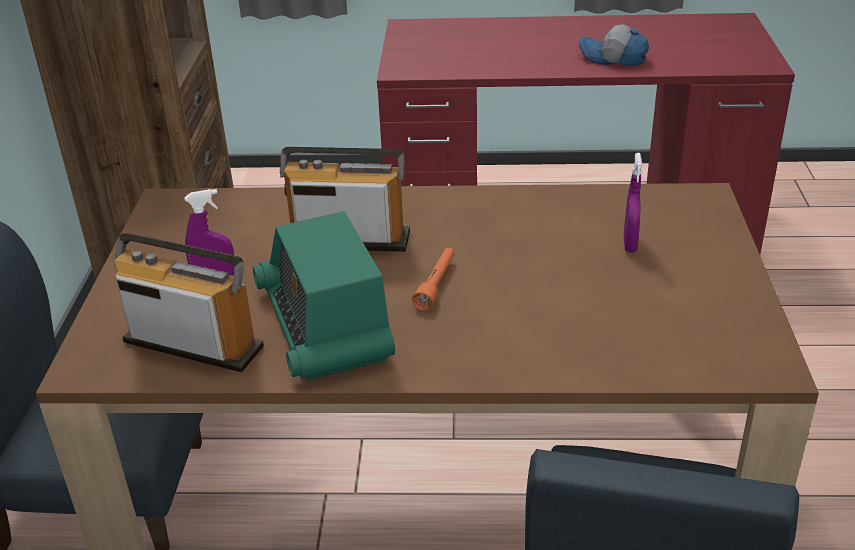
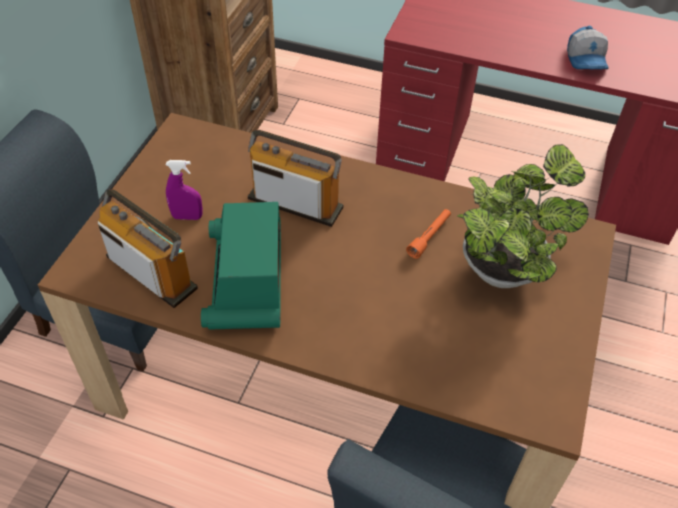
camera: 15 degrees right, 15 degrees up
(436, 284) = (340, 265): orange flashlight -> orange flashlight (429, 237)
(612, 58) = (587, 59): cap -> cap turned 135 degrees counterclockwise
(630, 244) = (504, 267): purple spray bottle -> potted plant

